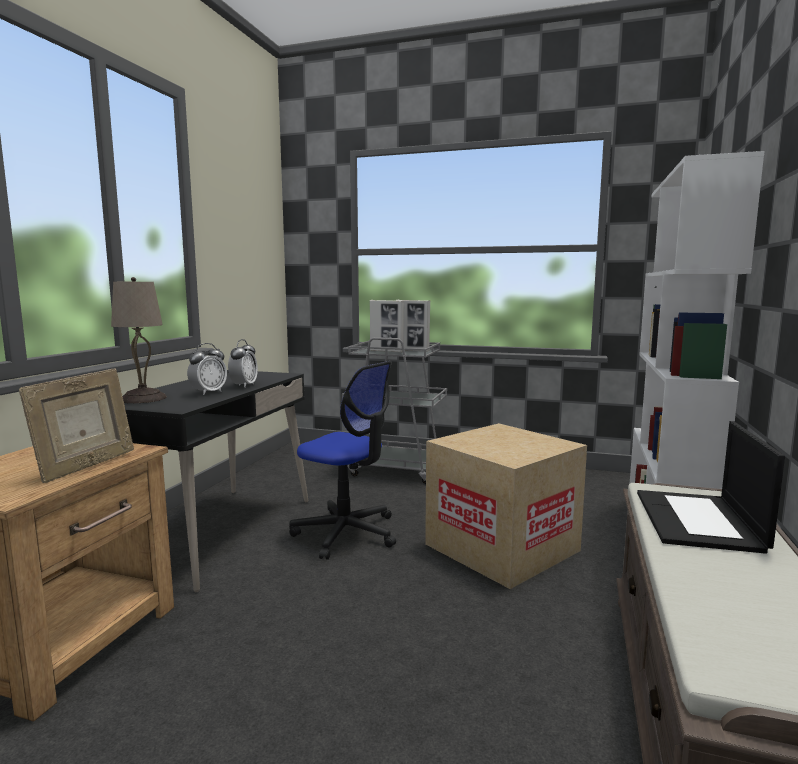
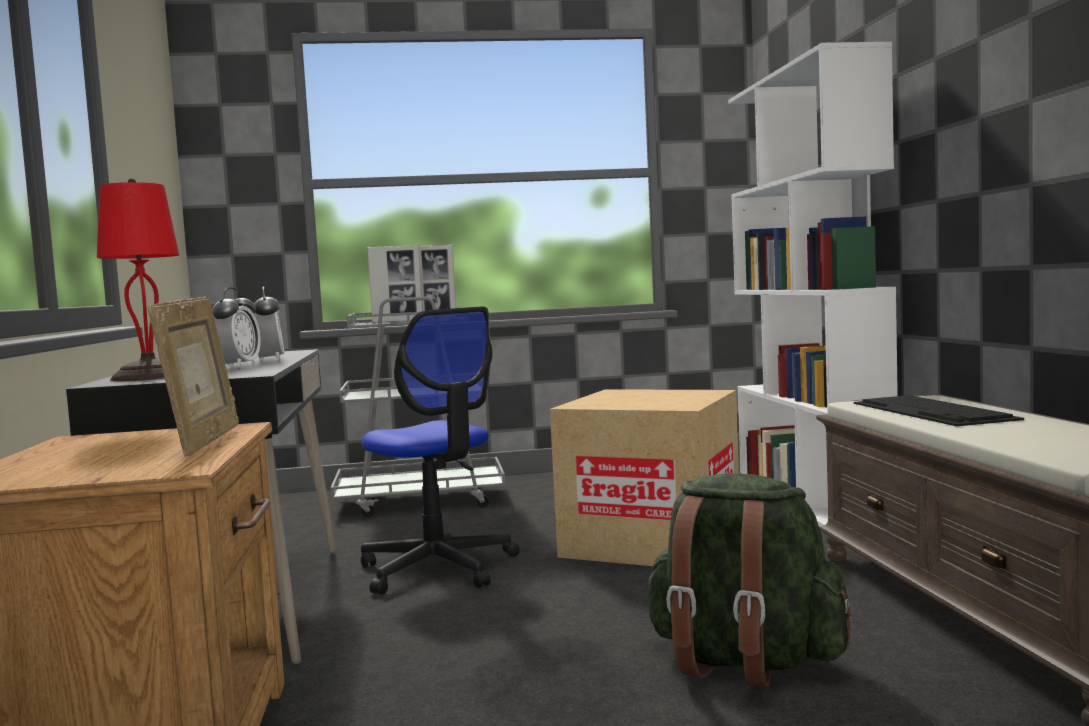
camera: 25 degrees left, 5 degrees down
(144, 398) = (150, 376): beige table lamp -> red table lamp
(346, 533) = (438, 568): office chair -> office chair turned 45 degrees clockwise
(445, 699) = (744, 662): none -> green backpack
(699, 521) = (933, 411): laptop -> keyboard

